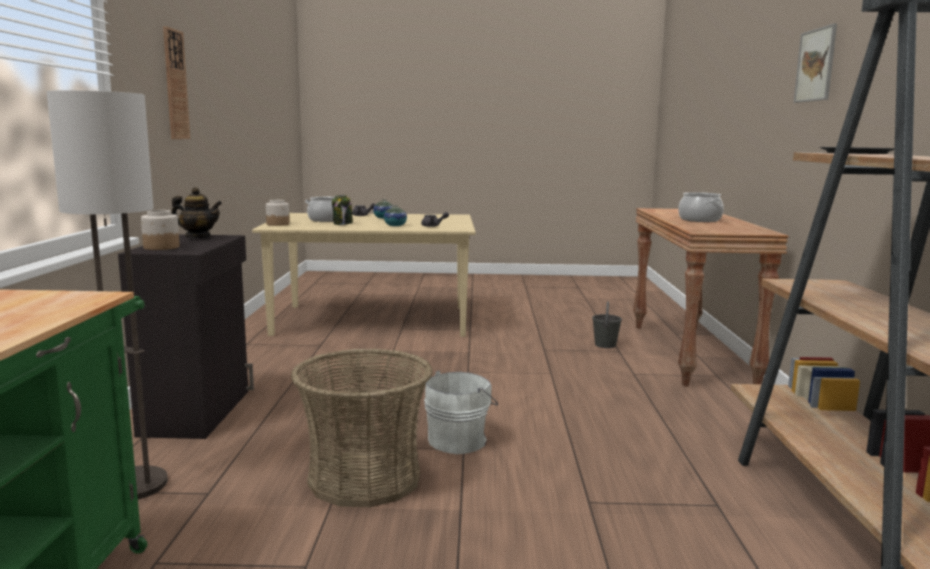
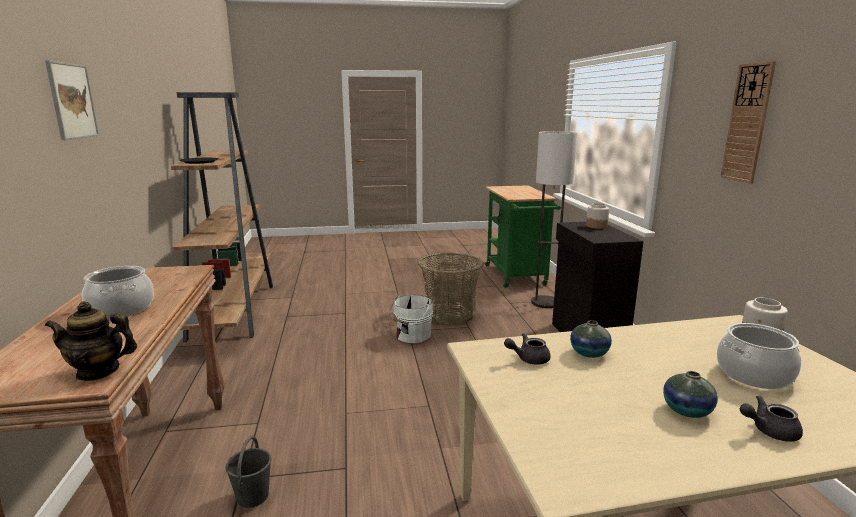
camera: 170 degrees right, 5 degrees up
(198, 237) = (613, 237): teapot -> teapot (98, 371)
(343, 224) = (681, 353): jar -> none

